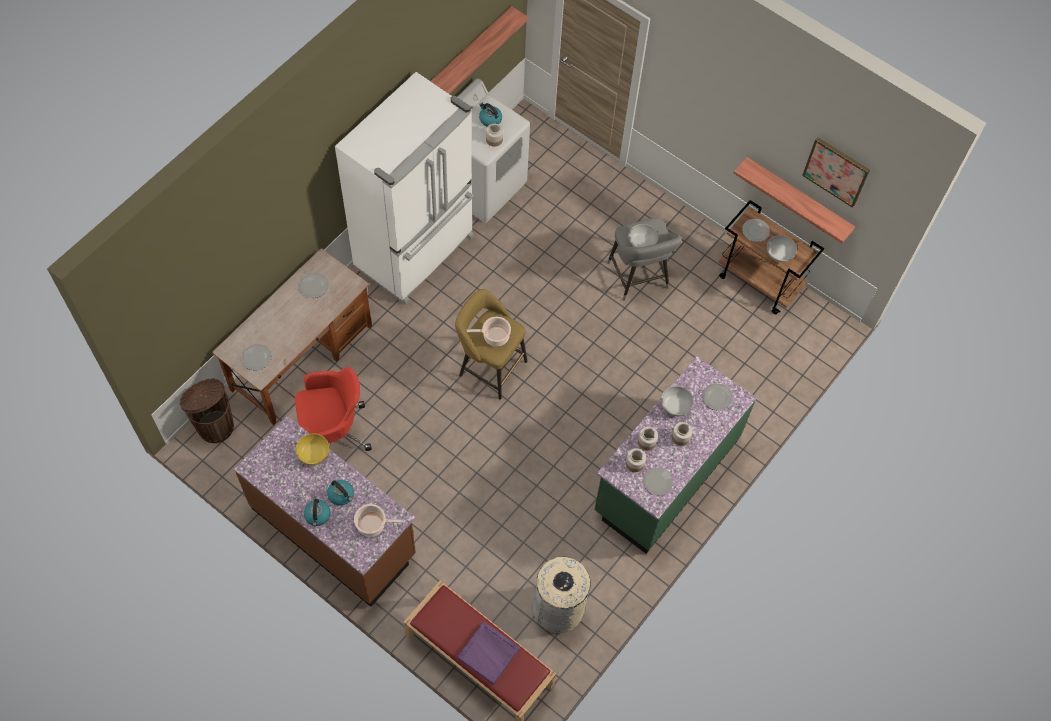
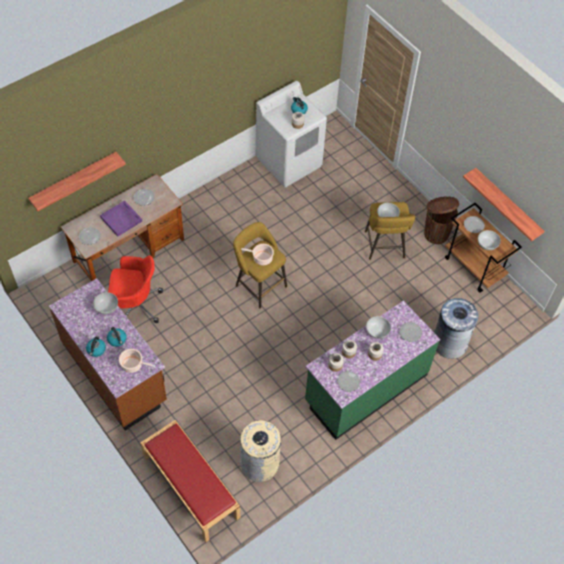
camera: 15 degrees right, 5 degrees down
(215, 426) = (55, 283): brown trash can -> brown trash can (435, 233)
(313, 454) = (106, 308): yellow bowl -> white bowl
(416, 252) = (230, 197): white fridge -> none
(471, 52) = (293, 59): shelf -> shelf (74, 180)
(489, 653) = (194, 479): purple tray -> purple tray (121, 219)
(639, 278) = (385, 247): grey stool -> yellow stool
(755, 390) = (449, 343): none -> grey trash can
(836, 171) = (534, 184): picture -> none

